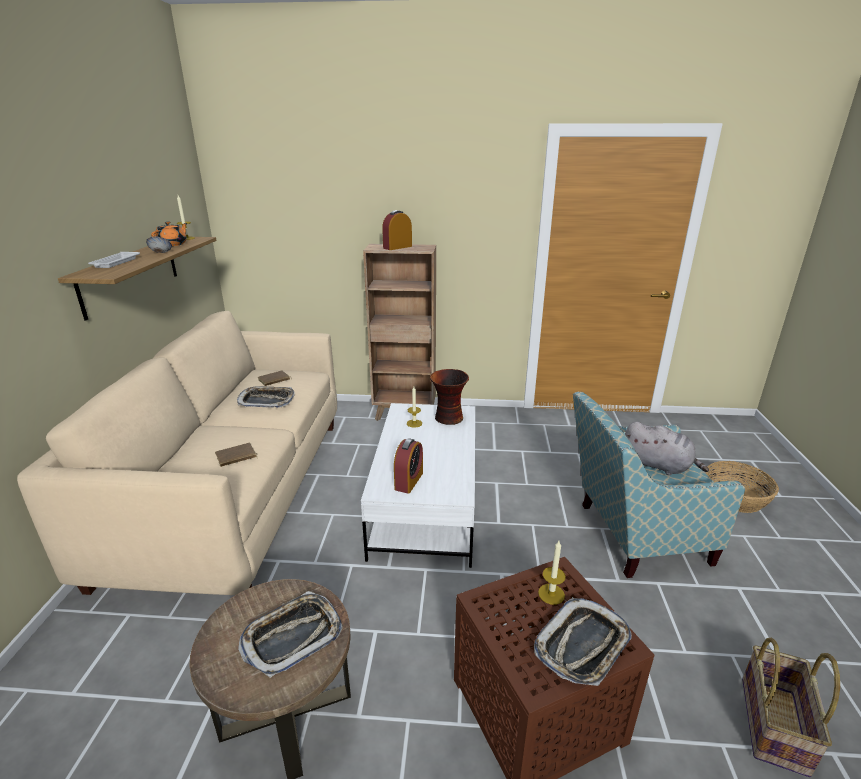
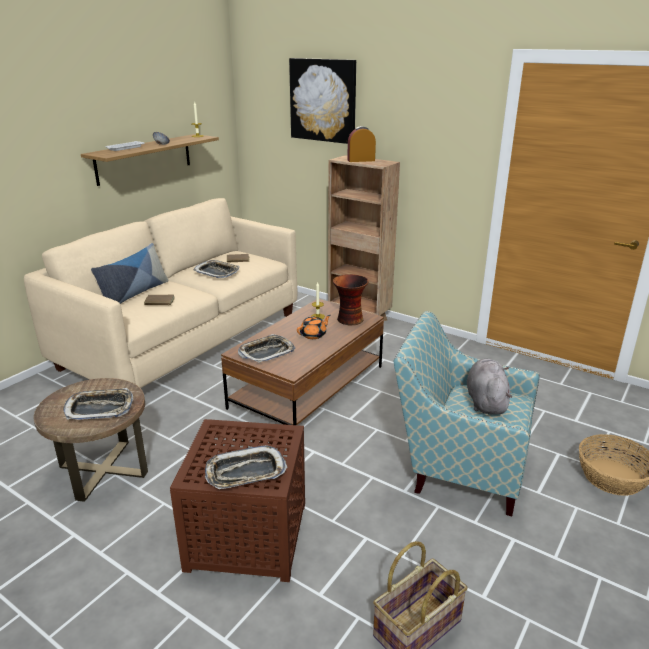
camera: 30 degrees right, 0 degrees up
(173, 244) = (180, 139): orange teapot -> orange teapot (313, 335)
(188, 456) = (134, 294): none -> pillow
(332, 185) = (323, 100): none -> picture
(409, 481) = (266, 352): alarm clock -> tray
(426, 502) = (308, 387): white coffee table -> brown coffee table
(551, 594) = (264, 441): candle -> none
(658, 465) = (486, 401): grey plush toy -> grey plush toy turned 150 degrees counterclockwise

